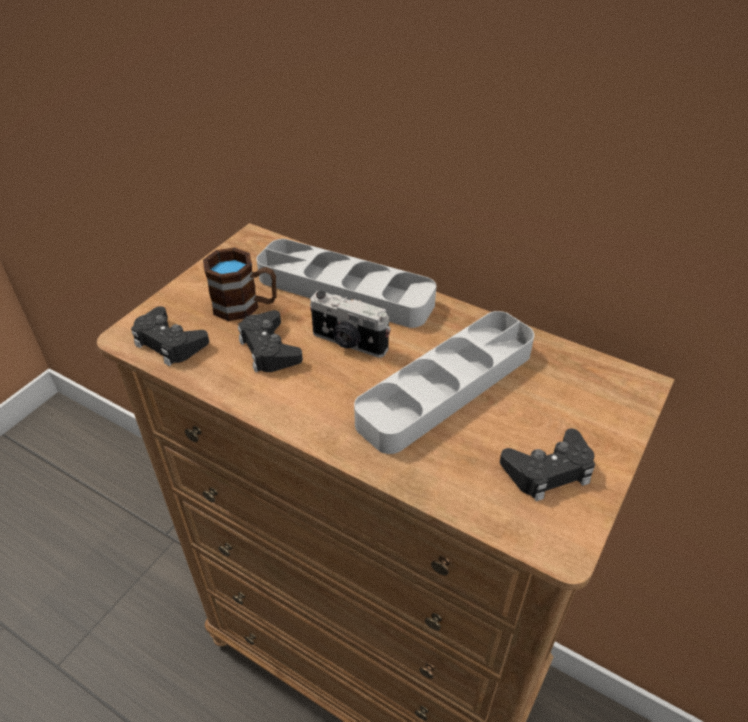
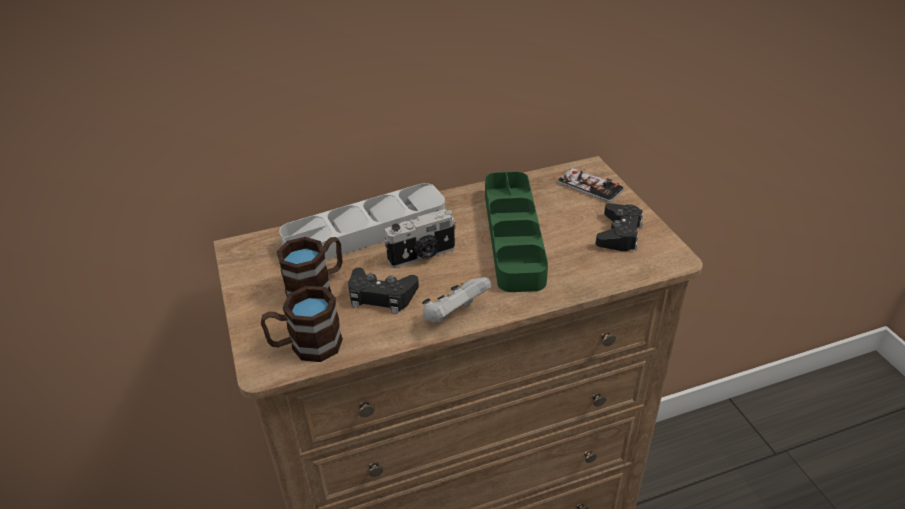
camera: 50 degrees left, 5 degrees down
(169, 342) = (305, 346): black game controller -> brown mug
(287, 410) = (454, 315): none -> white game controller
(446, 387) = (513, 236): grey tray -> green tray
(605, 401) = (590, 186): none -> phone

